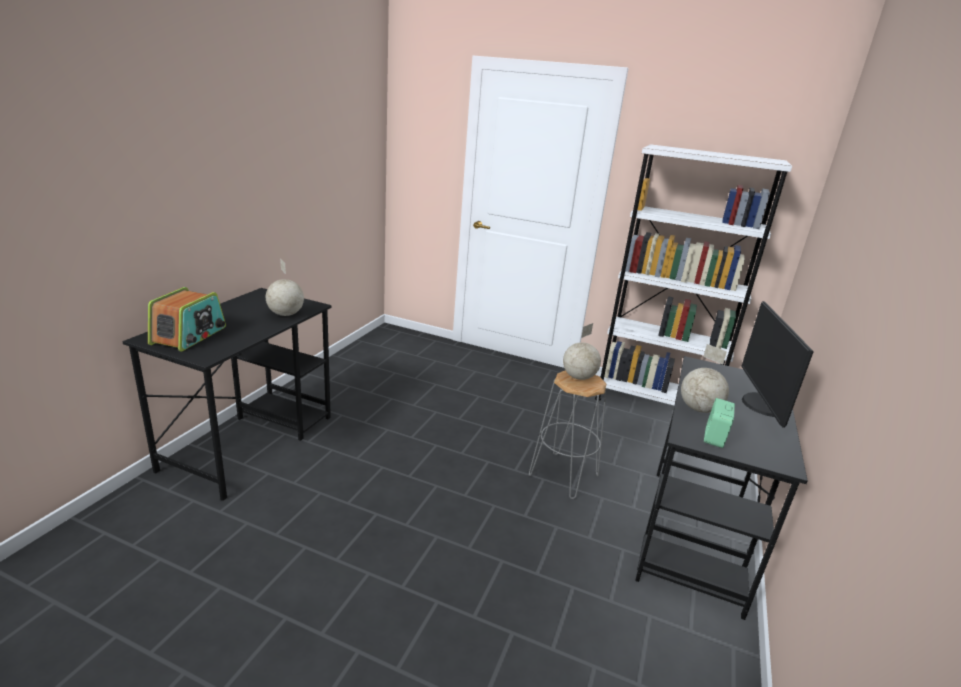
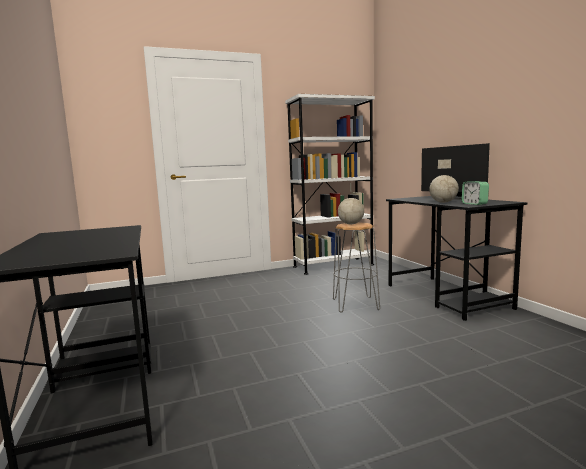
camera: 40 degrees left, 15 degrees down
(189, 336) = (52, 254): radio -> none
(285, 314) = (116, 232): globe -> none

